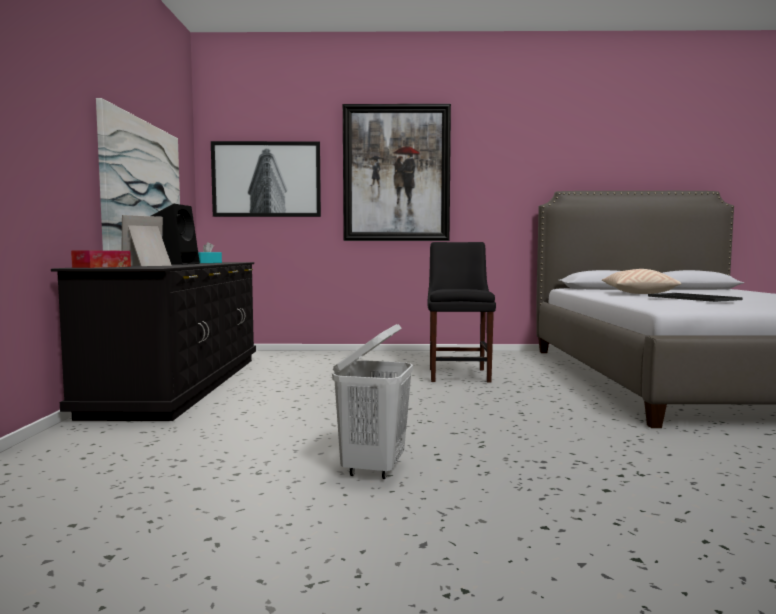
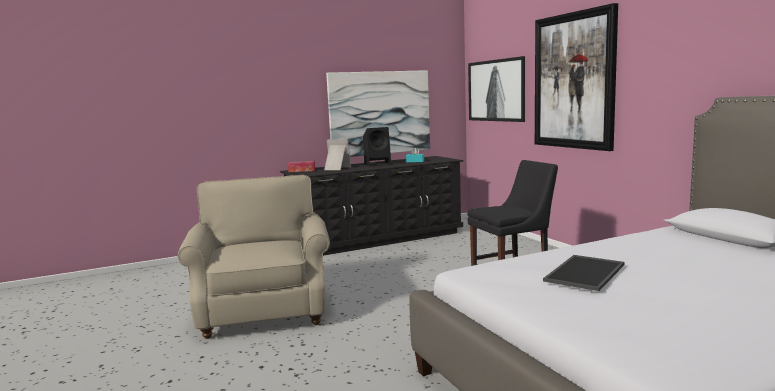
camera: 65 degrees right, 5 degrees up
(374, 469) = (263, 309): white laundry basket -> beige armchair
(638, 293) = (664, 252): beige pillow -> none

